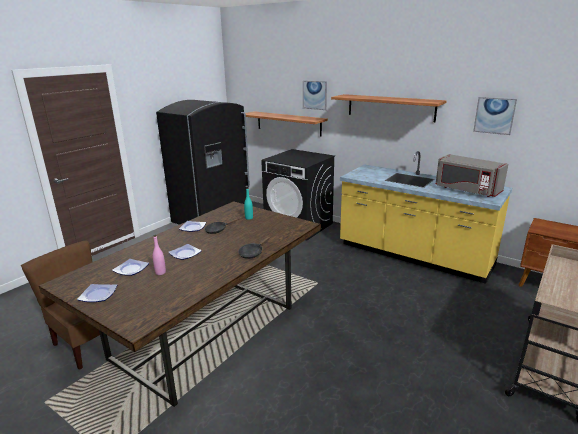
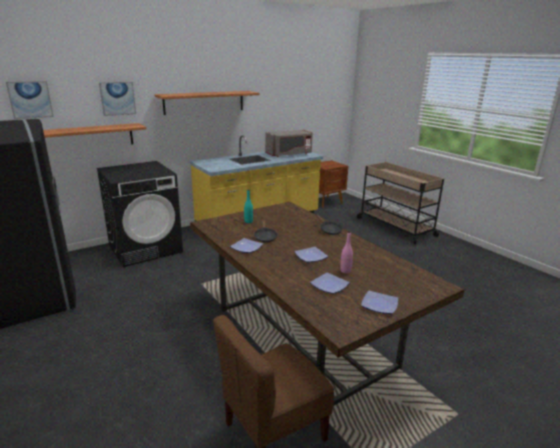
camera: 70 degrees left, 0 degrees up
(494, 115) = (279, 98): picture -> picture (30, 99)

